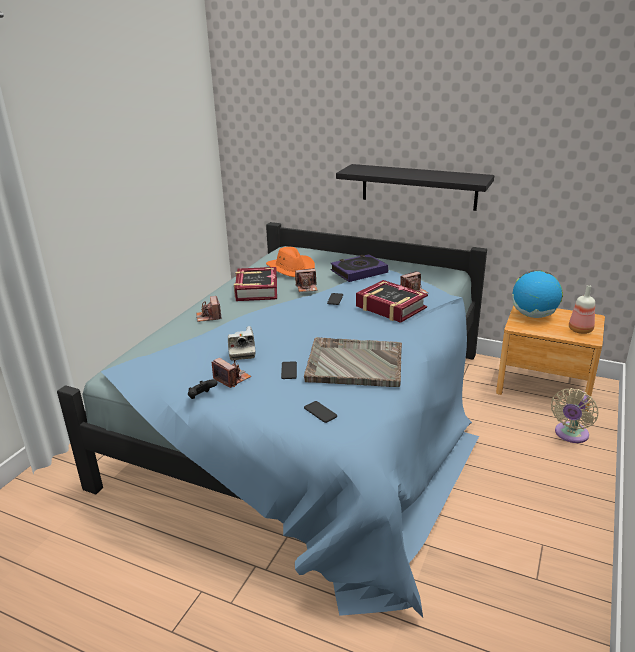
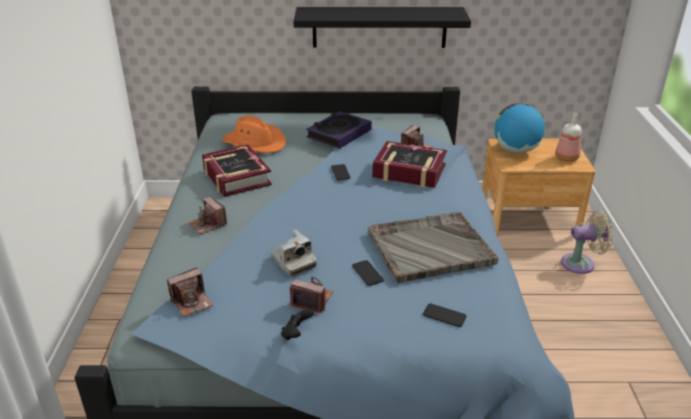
camera: 25 degrees left, 5 degrees up
(307, 287) = (297, 164): camera -> camera (191, 302)
(570, 435) = (581, 263): beige fan -> beige fan turned 105 degrees counterclockwise

